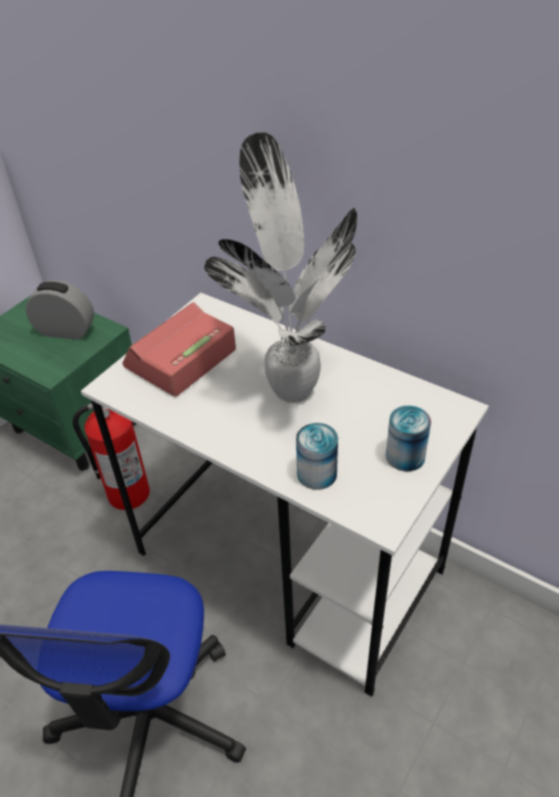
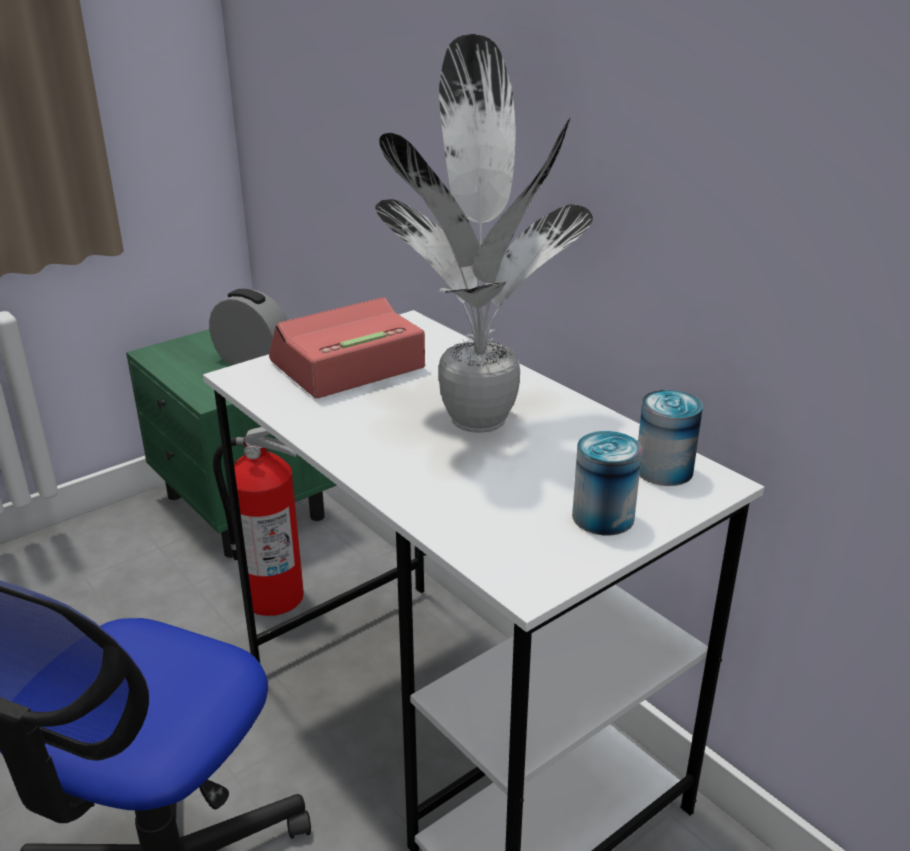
camera: 15 degrees right, 15 degrees down
(317, 473) = (460, 511): can -> can (663, 470)

